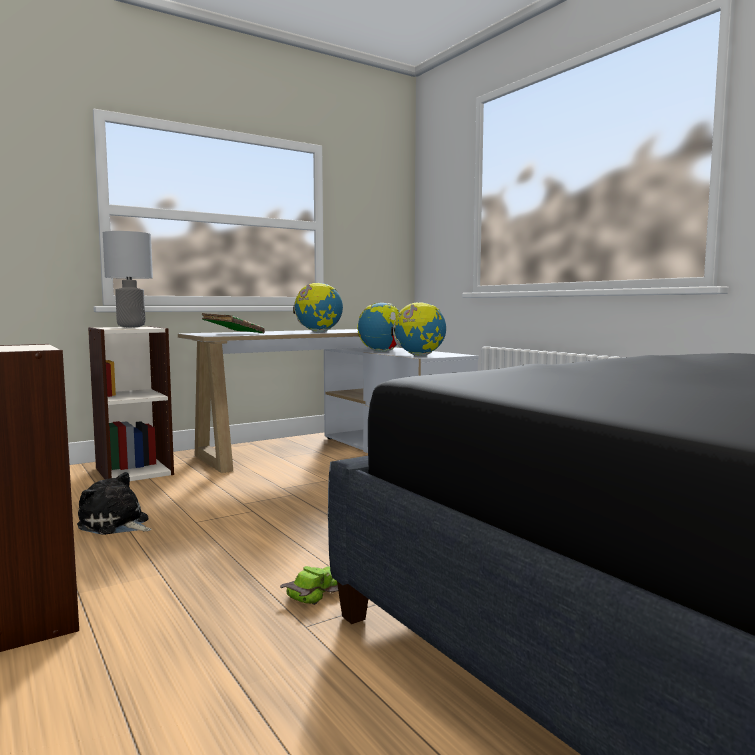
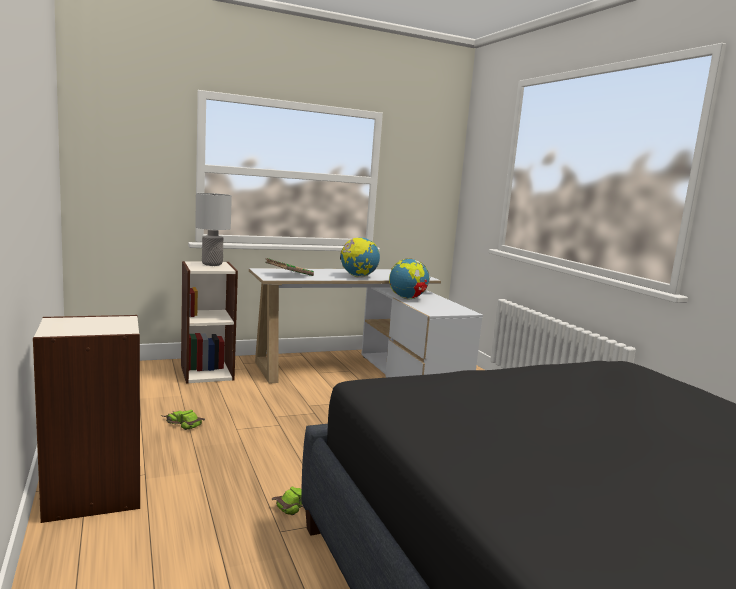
camera: 10 degrees right, 5 degrees up
(116, 524) = (182, 423): plush toy -> toy car
(419, 355) = (432, 310): globe -> none

